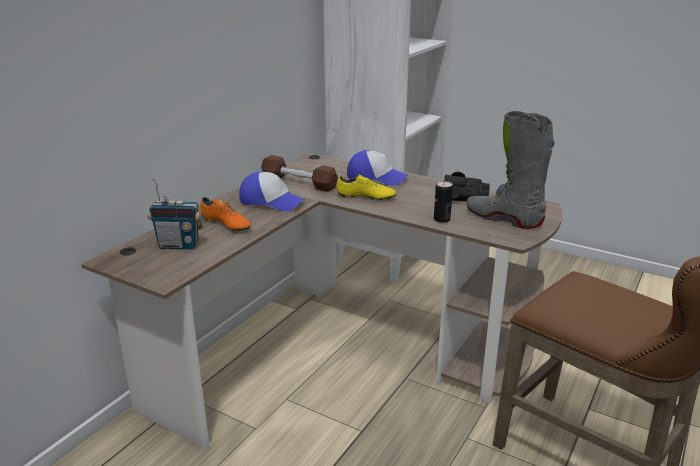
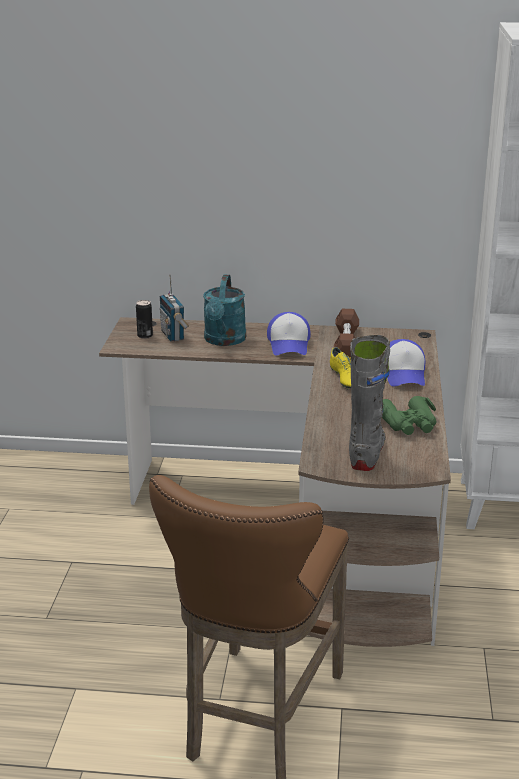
camera: 65 degrees right, 0 degrees up
(226, 225) = (224, 341): orange shoe -> turquoise watering can
(442, 219) = (330, 422): can -> can (145, 336)
(464, 195) = (408, 424): black binoculars -> green binoculars

